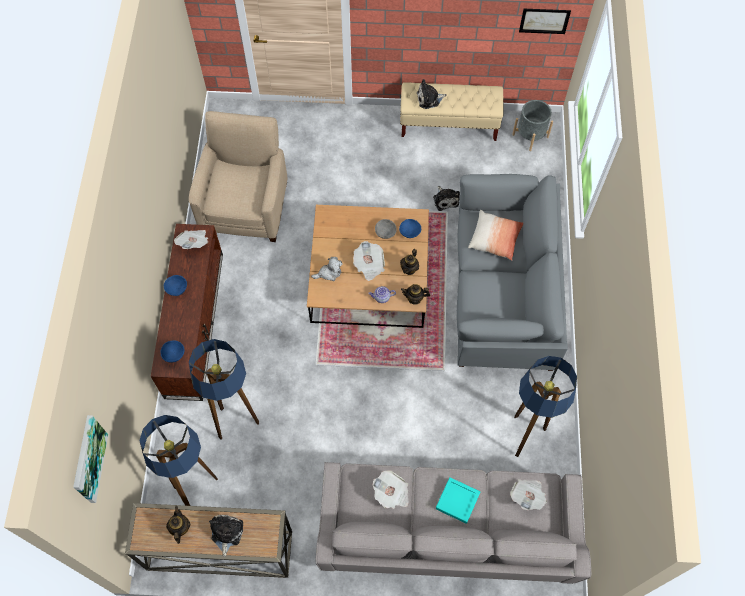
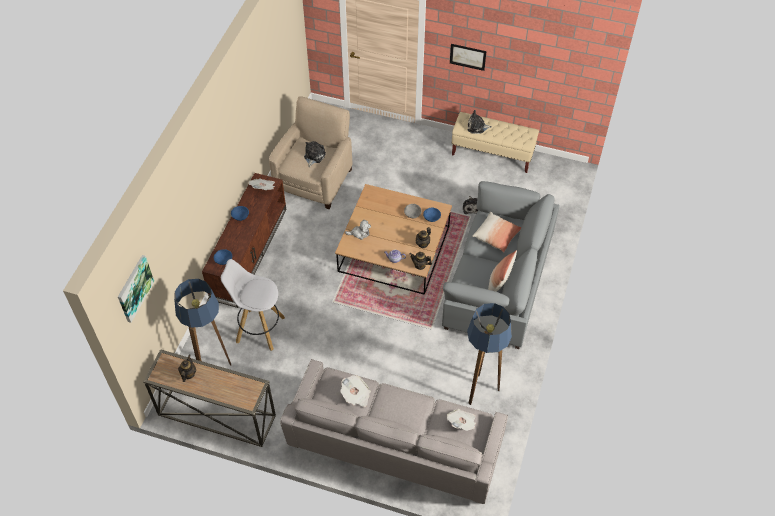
camera: 15 degrees right, 10 degrees down
(226, 533) = (221, 385): plush toy -> plush toy (313, 156)
(238, 423) = (259, 329): floor lamp -> white stool
(369, 265) = (392, 234): newspaper -> none
(457, 501) = (405, 413): turquoise tray -> none
(516, 300) = (499, 283): none -> pillow
(530, 136) = (556, 175): grey planter -> none
(544, 20) = (572, 78): picture -> picture (467, 57)

